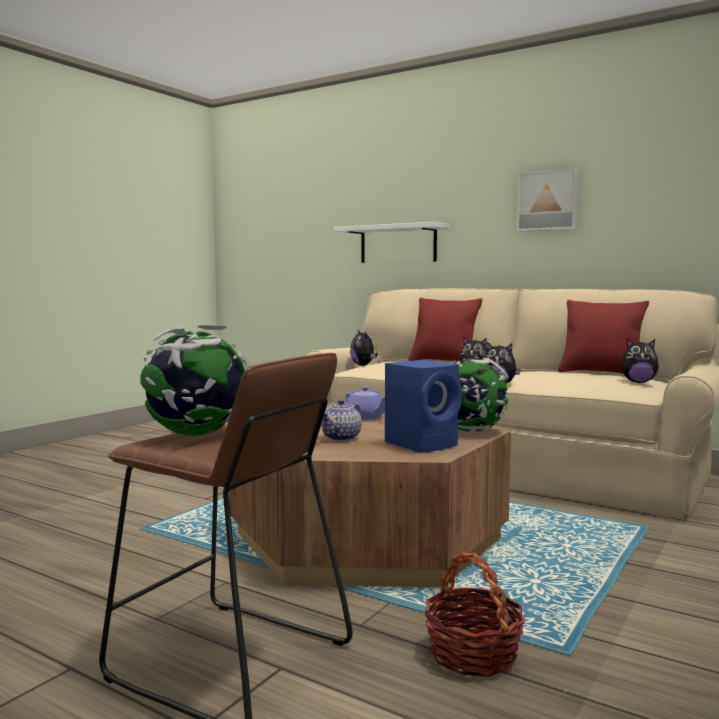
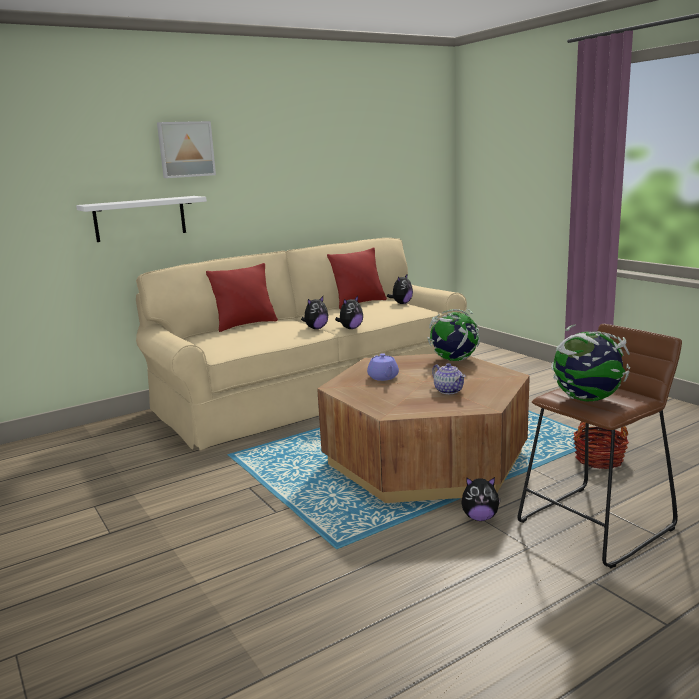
camera: 65 degrees left, 10 degrees up
(363, 365) = (206, 347): plush toy -> plush toy (480, 517)
(366, 417) = (383, 377): purple teapot -> purple teapot turned 90 degrees clockwise
(423, 444) = (482, 374): blue speaker -> none
(547, 201) = (278, 174): picture -> picture (186, 149)

